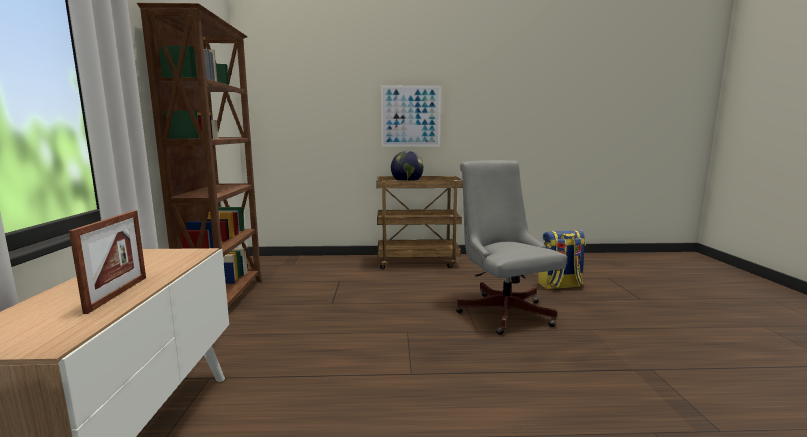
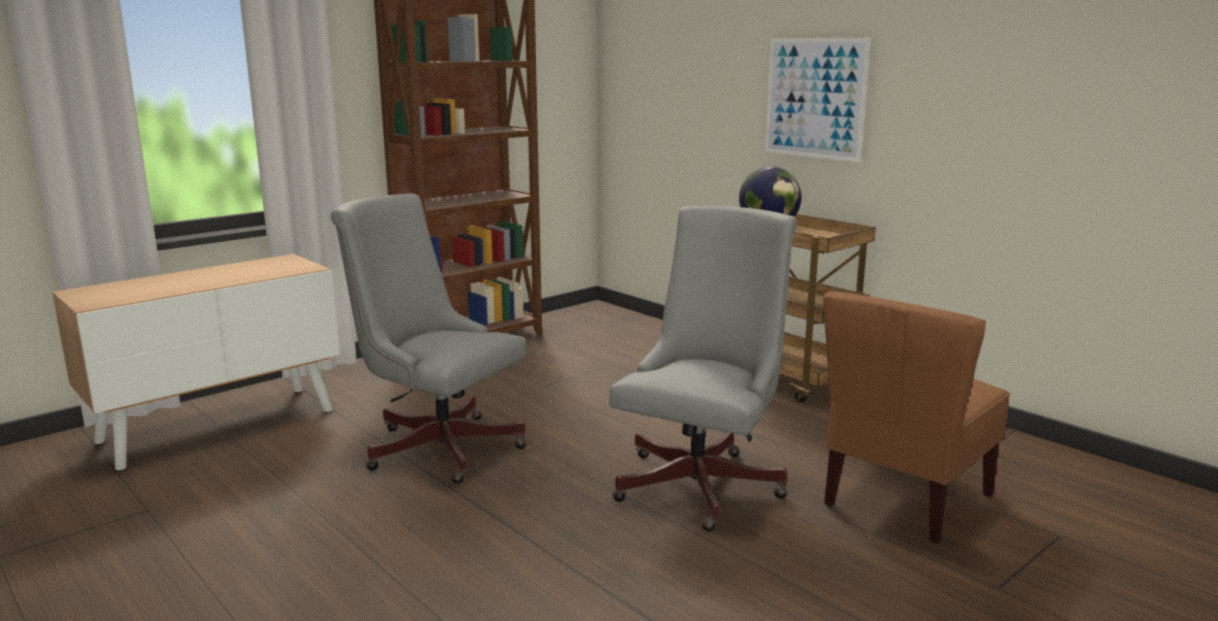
camera: 50 degrees right, 5 degrees up
(118, 294) = (183, 286): picture frame -> none
(355, 358) = (437, 445): none -> grey office chair
(560, 286) = (904, 500): backpack -> brown chair

